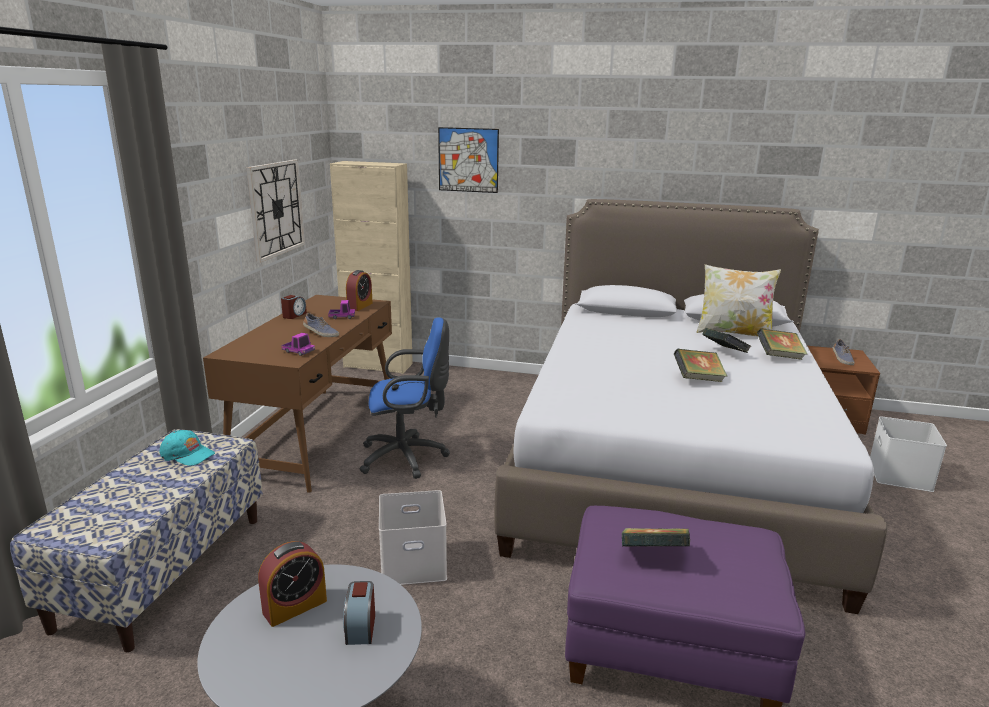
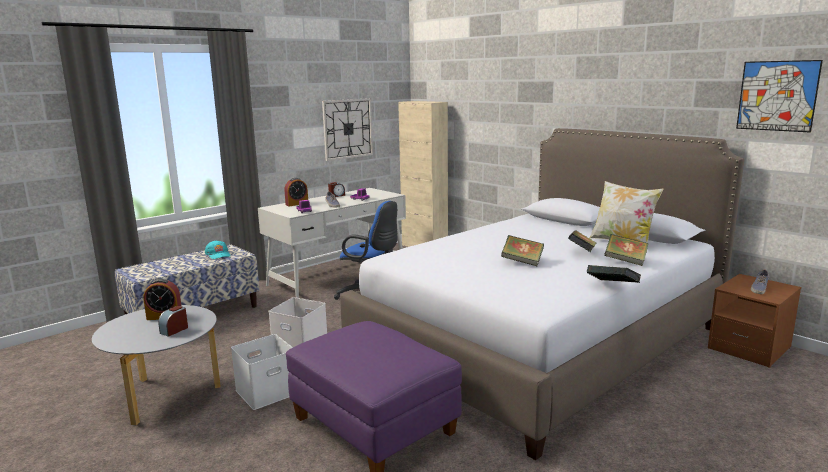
camera: 35 degrees right, 5 degrees down
(318, 434) = (339, 276): brown desk -> white desk
(360, 306) = (381, 195): alarm clock -> alarm clock (297, 204)
(468, 160) = (484, 99): picture -> picture (777, 96)
(653, 555) = (348, 345): book -> book (612, 287)
(898, 474) = (751, 401): white storage box -> white storage box (267, 391)

